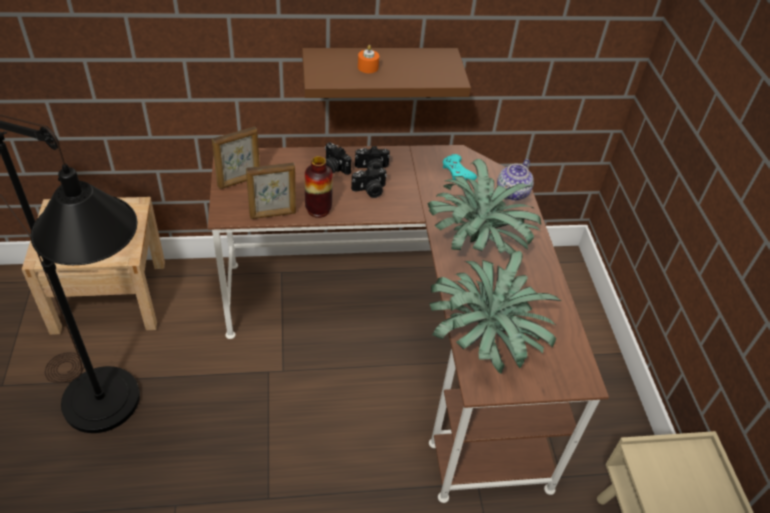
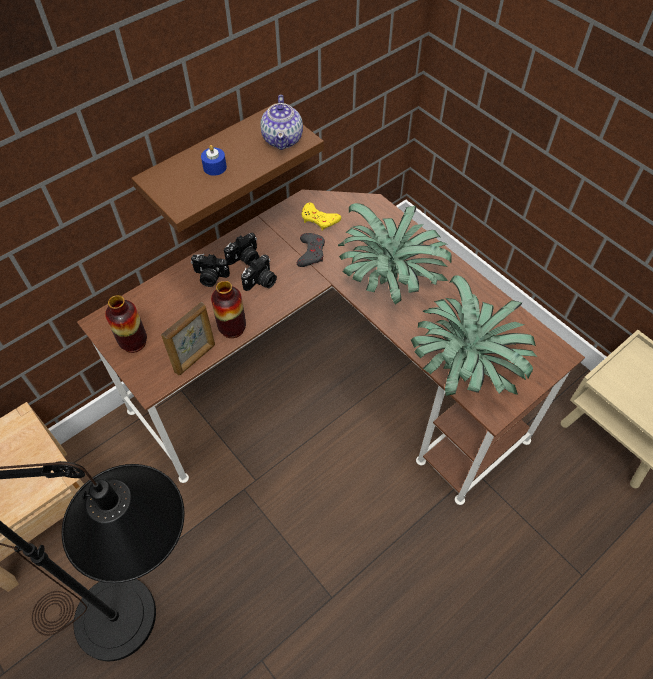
camera: 30 degrees left, 10 degrees up
(239, 181) = (134, 342): picture frame -> vase
(368, 67) = (215, 167): orange candle -> blue candle
(428, 191) = (311, 252): none -> grey game controller
(457, 172) = (319, 219): turquoise game controller -> yellow game controller
(513, 192) = (379, 214): teapot -> teapot (283, 139)

